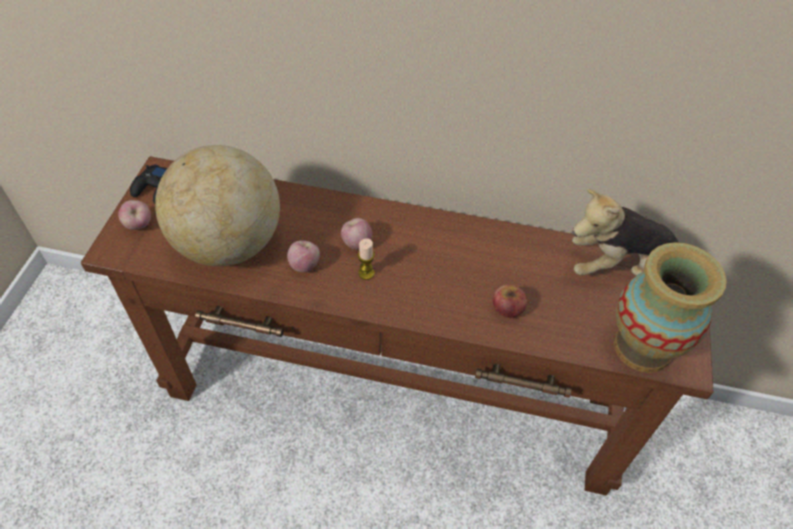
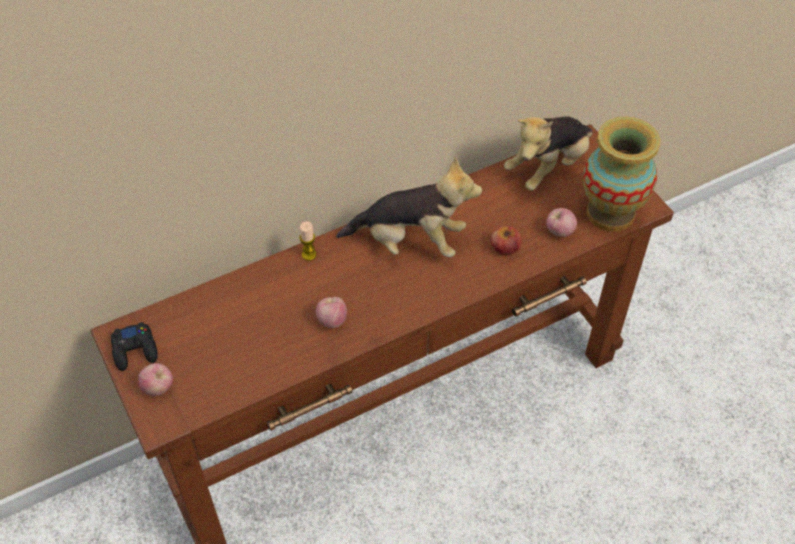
camera: 40 degrees left, 0 degrees up
(228, 244) = (254, 348): globe -> none
(356, 243) = (351, 277): apple -> apple (559, 232)
(366, 273) = (384, 293): candle -> candle (309, 255)
(432, 248) = (410, 242): none -> plush toy

